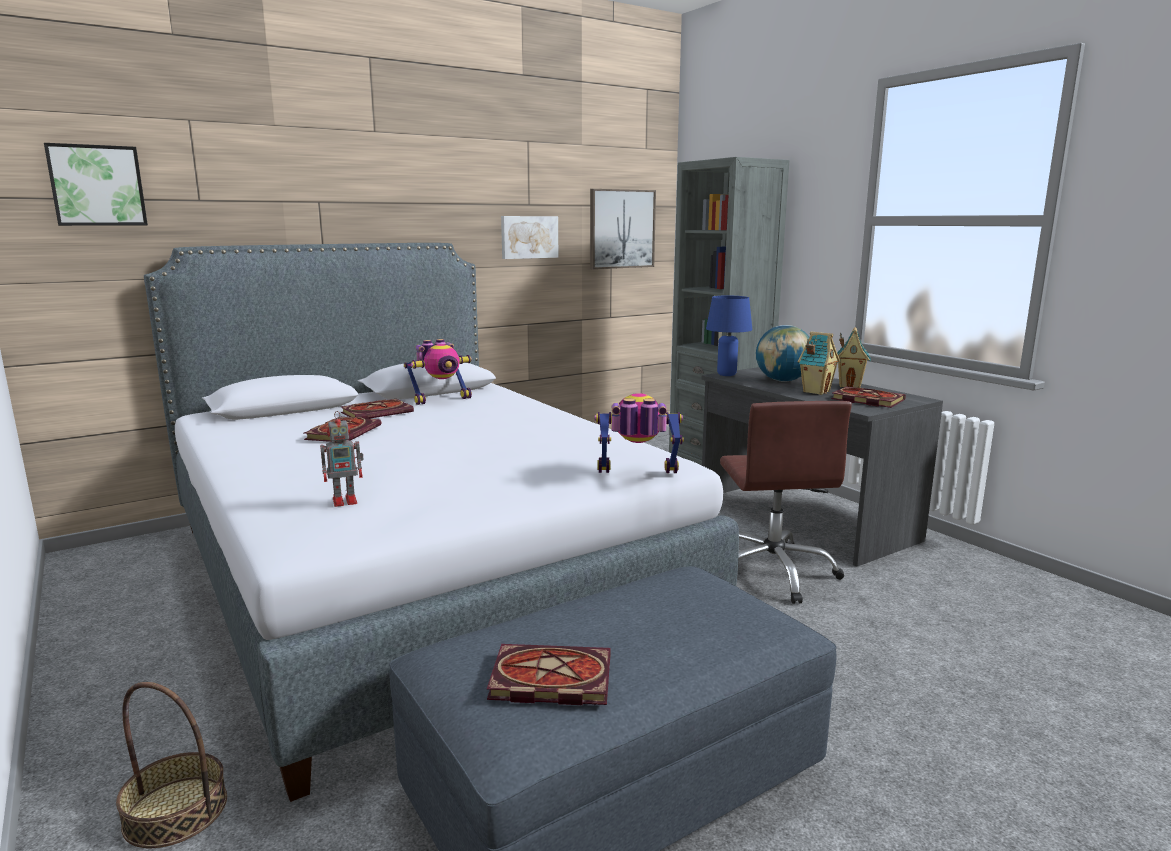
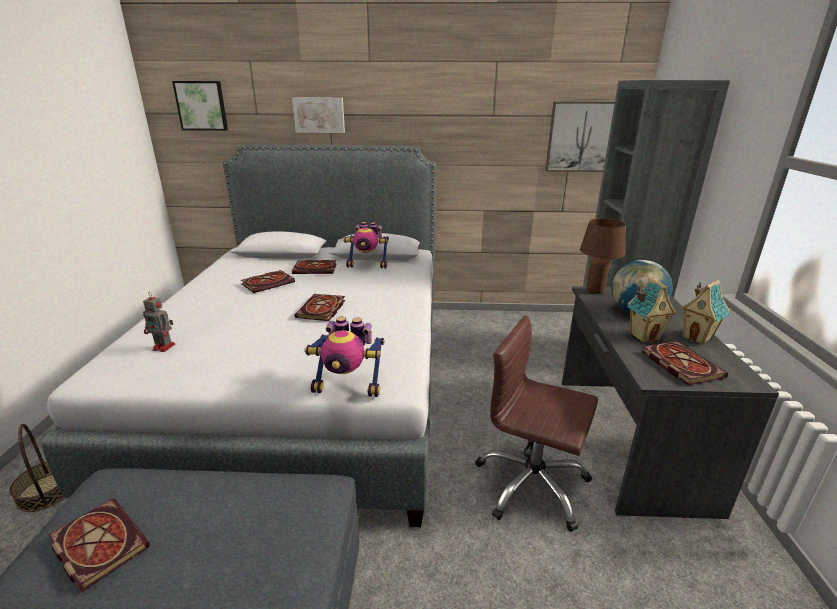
camera: 35 degrees right, 10 degrees up
(474, 438) = (321, 310): none -> book
(529, 237) = (489, 142): picture -> picture (319, 115)
(637, 476) = (348, 387): toy robot -> toy robot turned 150 degrees clockwise
(726, 375) = (594, 291): blue table lamp -> brown table lamp
(773, 572) = (531, 485): brown office chair -> brown office chair turned 90 degrees clockwise

